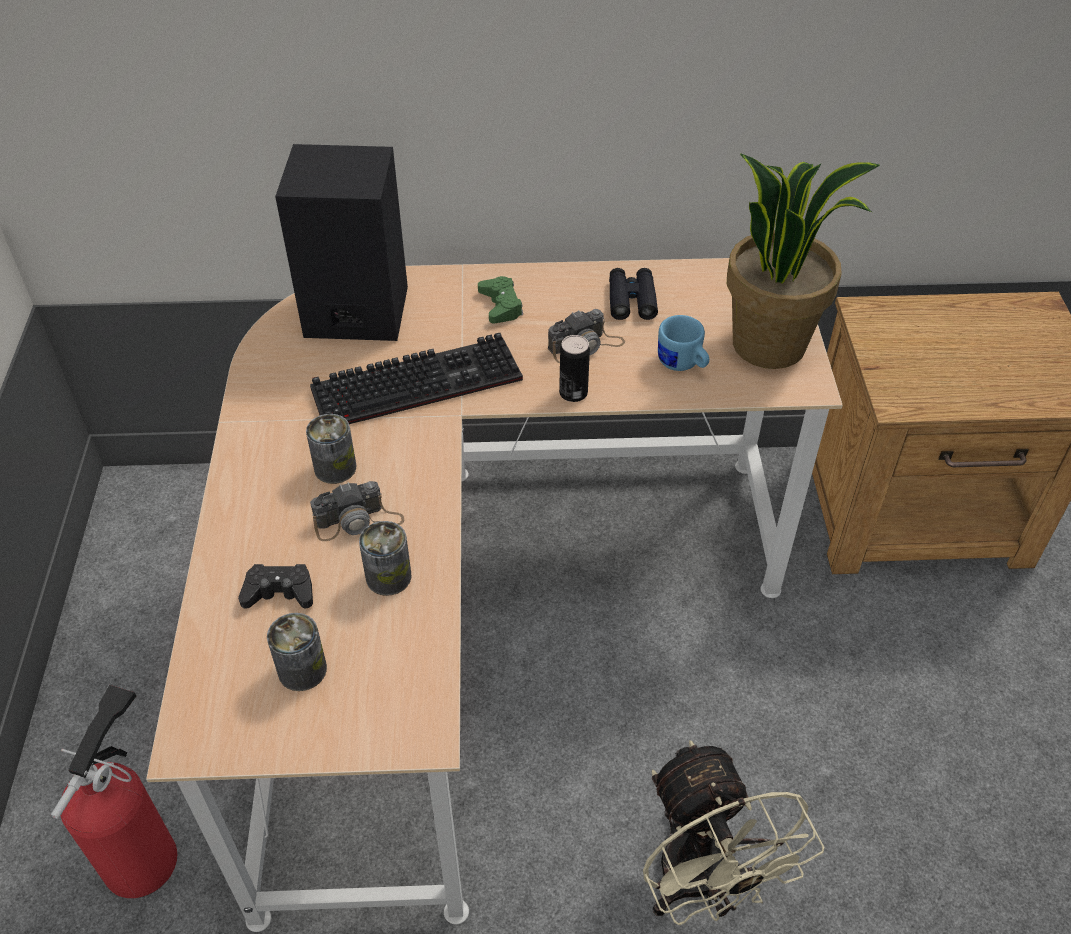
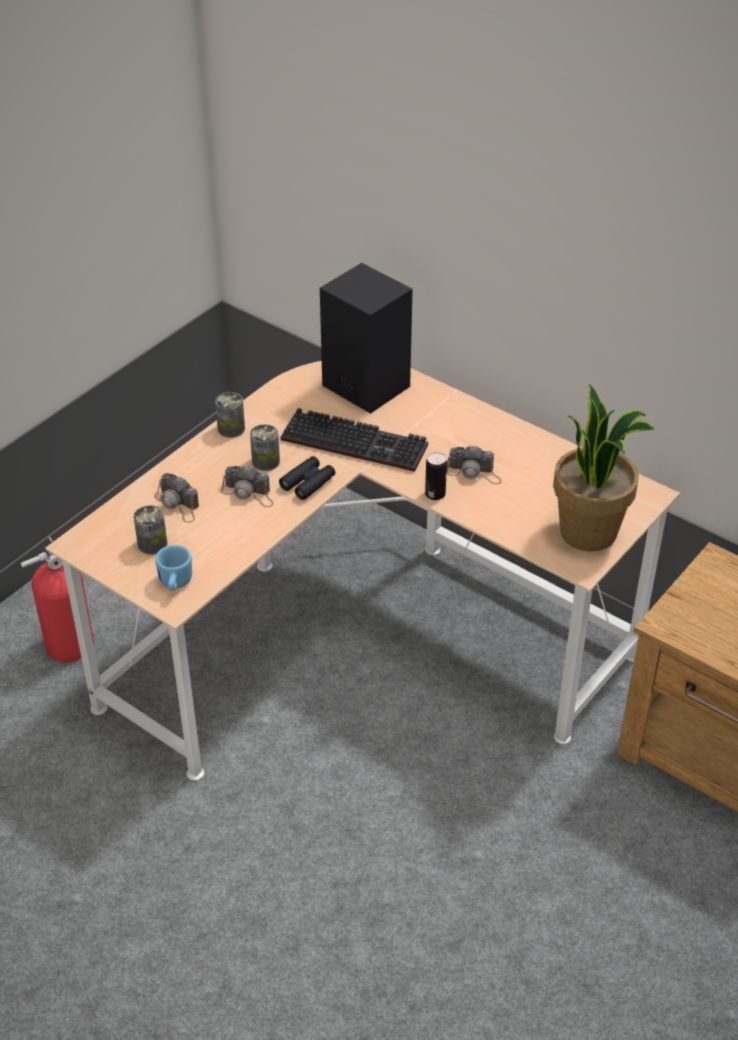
camera: 40 degrees right, 5 degrees down
(279, 592) = (178, 504): black game controller -> camera
(388, 577) = (234, 527): can -> can (231, 429)
(501, 305) = (451, 424): green game controller -> none
(631, 300) = (534, 462): black binoculars -> black binoculars (308, 482)
(682, 364) = (519, 514): blue mug -> blue mug (174, 584)
(702, 886) = (337, 856): beige fan -> none

